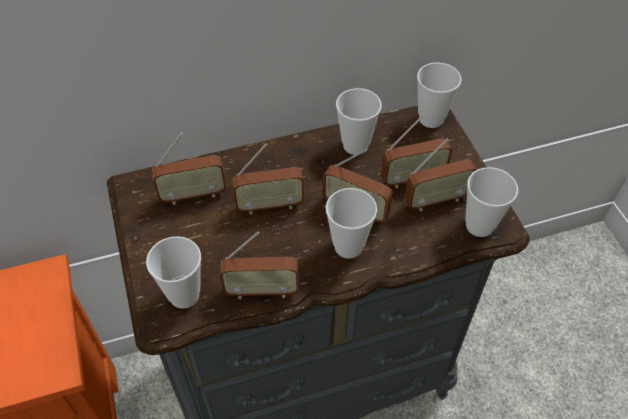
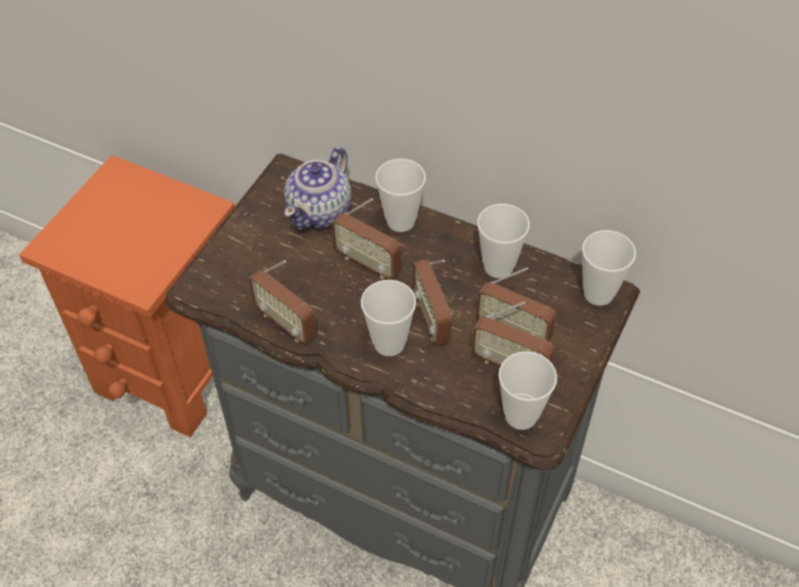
camera: 45 degrees right, 0 degrees up
(184, 295) = (230, 282): cup -> cup (400, 221)
(193, 195) = (320, 211): radio -> teapot

